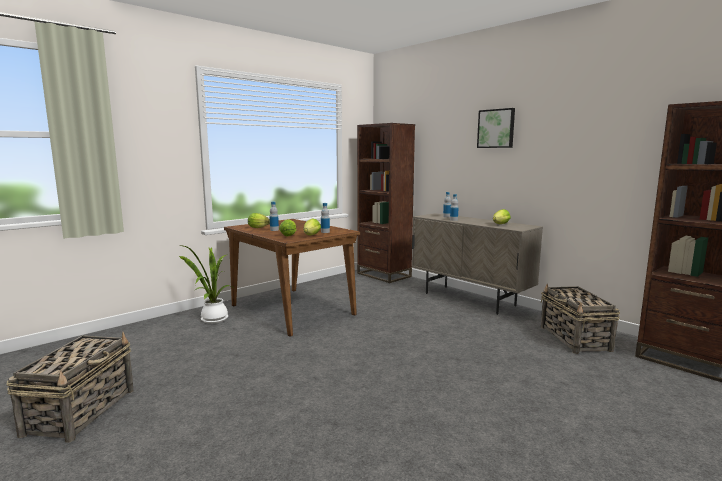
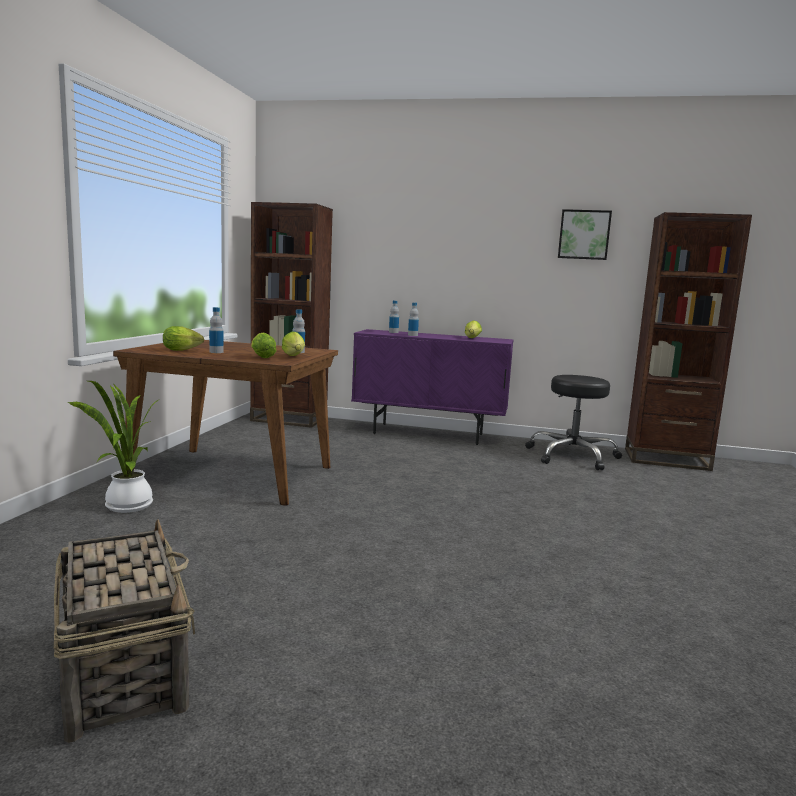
camera: 35 degrees left, 0 degrees up
(469, 299) = (428, 434): beige cabinet -> purple cabinet
(496, 128) = (453, 223): picture -> picture (584, 234)
(575, 339) = (572, 456): basket -> black stool

